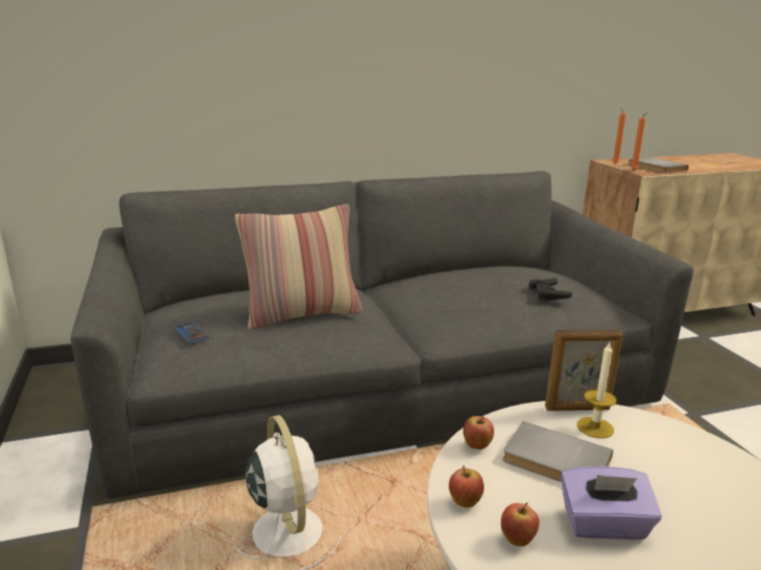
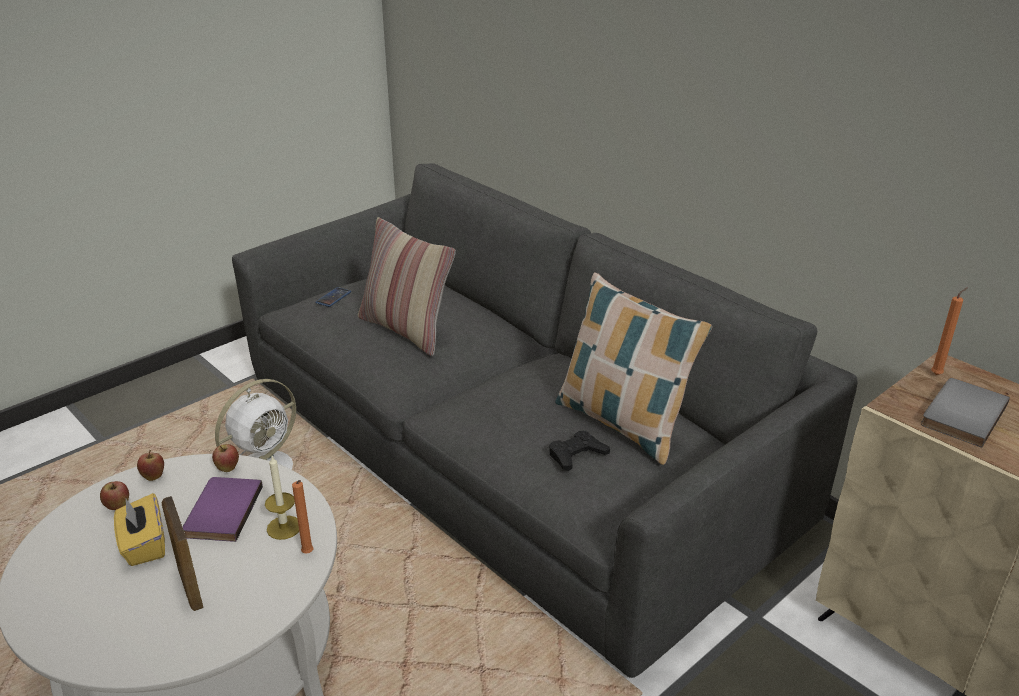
camera: 65 degrees right, 10 degrees up
(517, 274) = (622, 424): none -> pillow
(555, 461) = (221, 511): grey book -> purple book
(577, 409) = (313, 513): picture frame -> picture frame (190, 587)
(604, 525) = (144, 545): purple tissue box -> yellow tissue box
(635, 170) = (906, 396): orange candle -> orange candle (308, 554)

